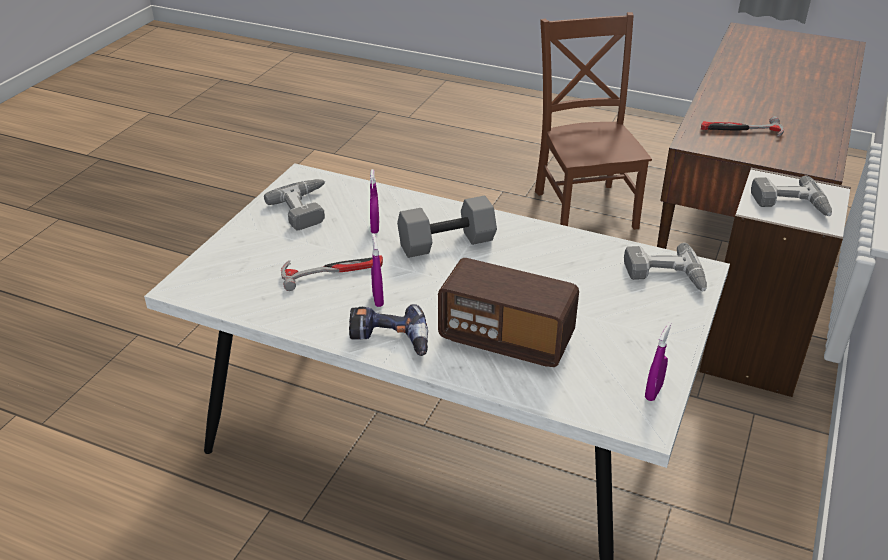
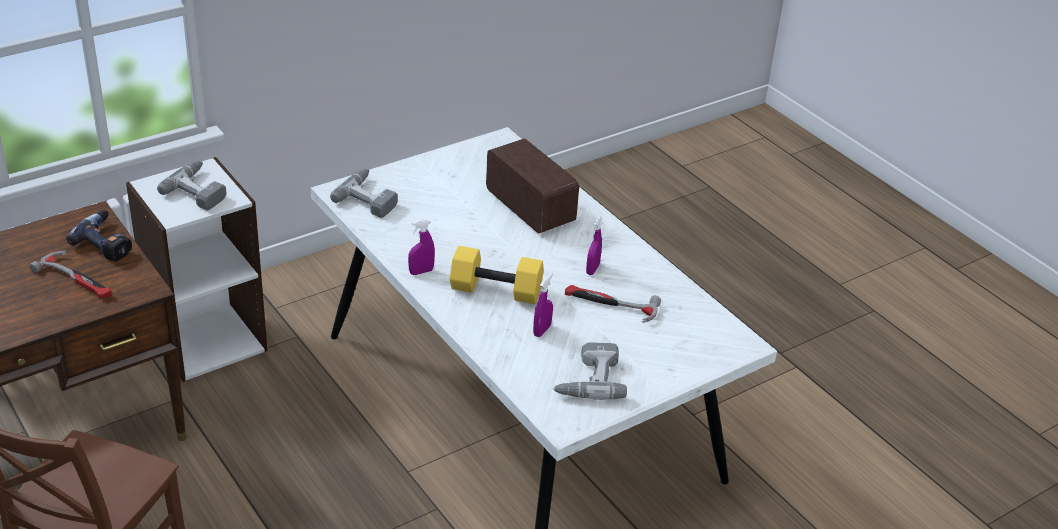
camera: 150 degrees left, 0 degrees up
(389, 341) = (609, 238): power drill -> power drill (107, 243)
(446, 244) = (497, 289): grey dumbbell -> yellow dumbbell
(653, 392) = (476, 150): purple spray bottle -> purple spray bottle (421, 272)

